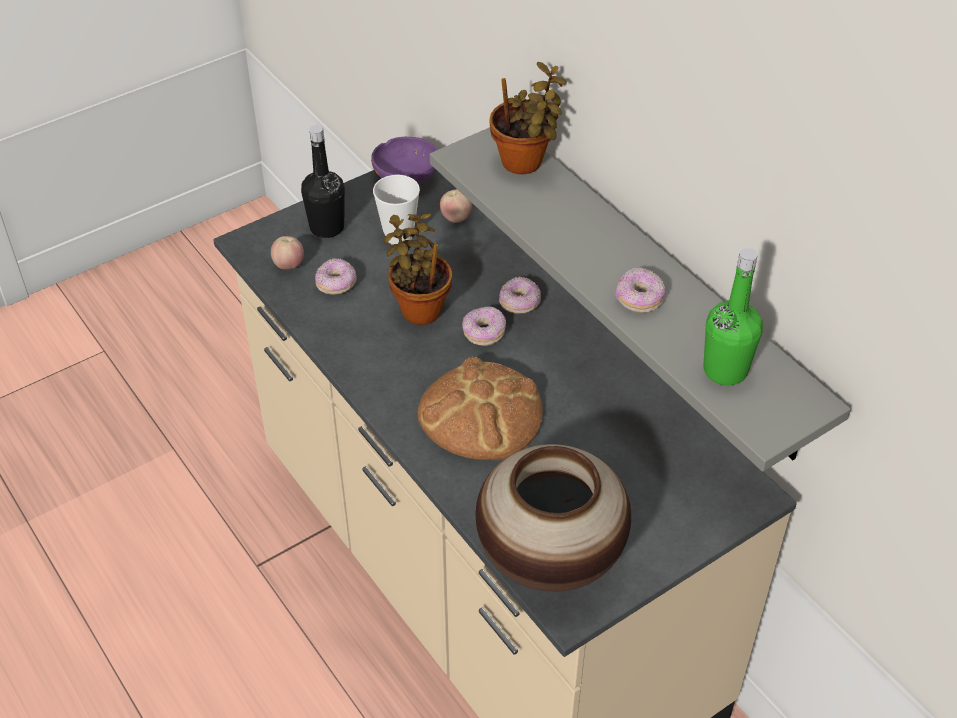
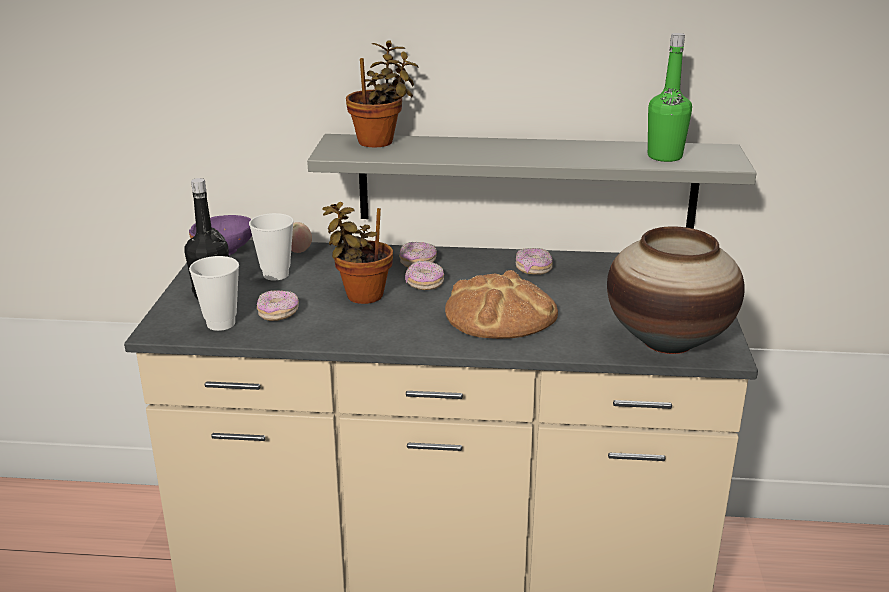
camera: 50 degrees left, 20 degrees down
(289, 265) = (221, 324): apple -> cup
(639, 299) = (565, 155): donut -> donut (533, 269)

